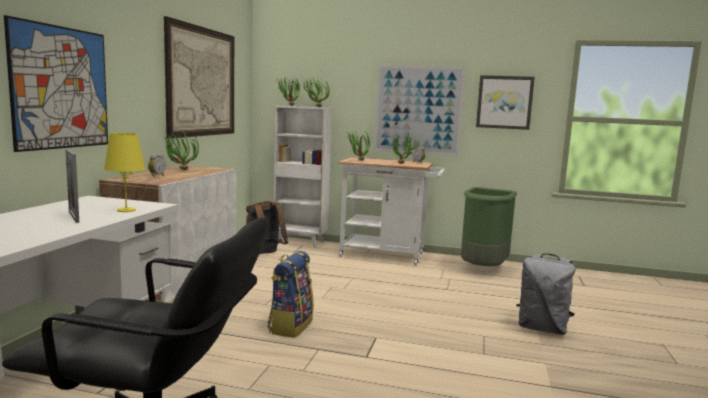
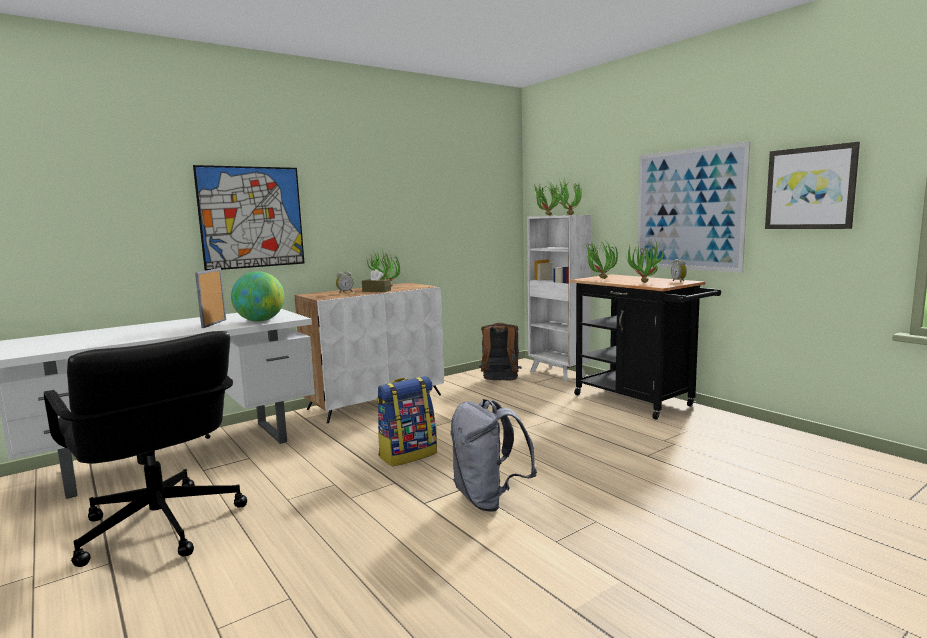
camera: 40 degrees right, 0 degrees up
(126, 210) = (260, 321): yellow table lamp -> globe
(186, 174) = (376, 291): none -> brown tissue box
(202, 82) = (435, 199): picture -> none
(388, 255) = (639, 402): white cart -> black cart
(483, 270) = (750, 441): green trash can -> none
(542, 328) = (701, 538): grey backpack -> grey backpack (489, 499)

